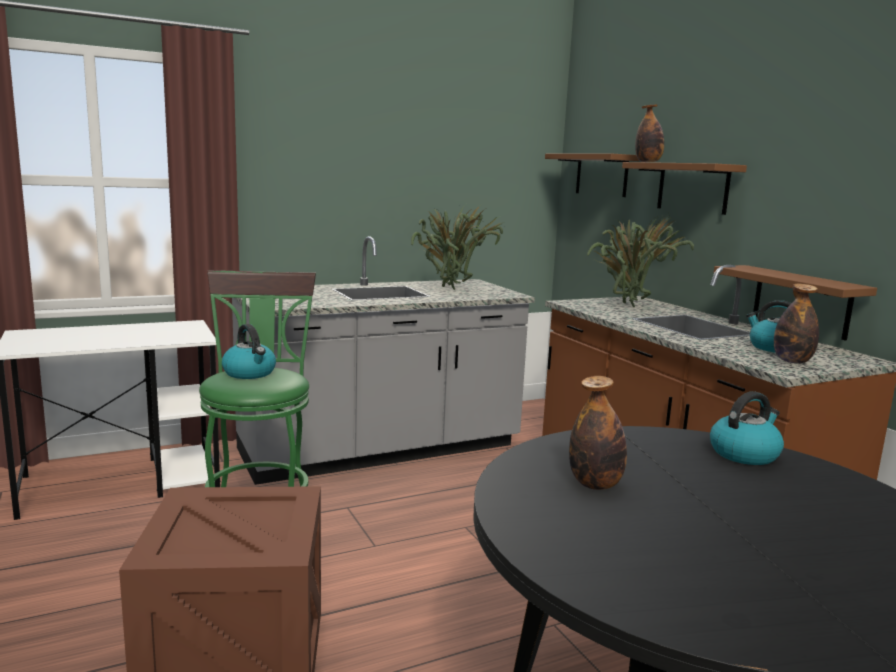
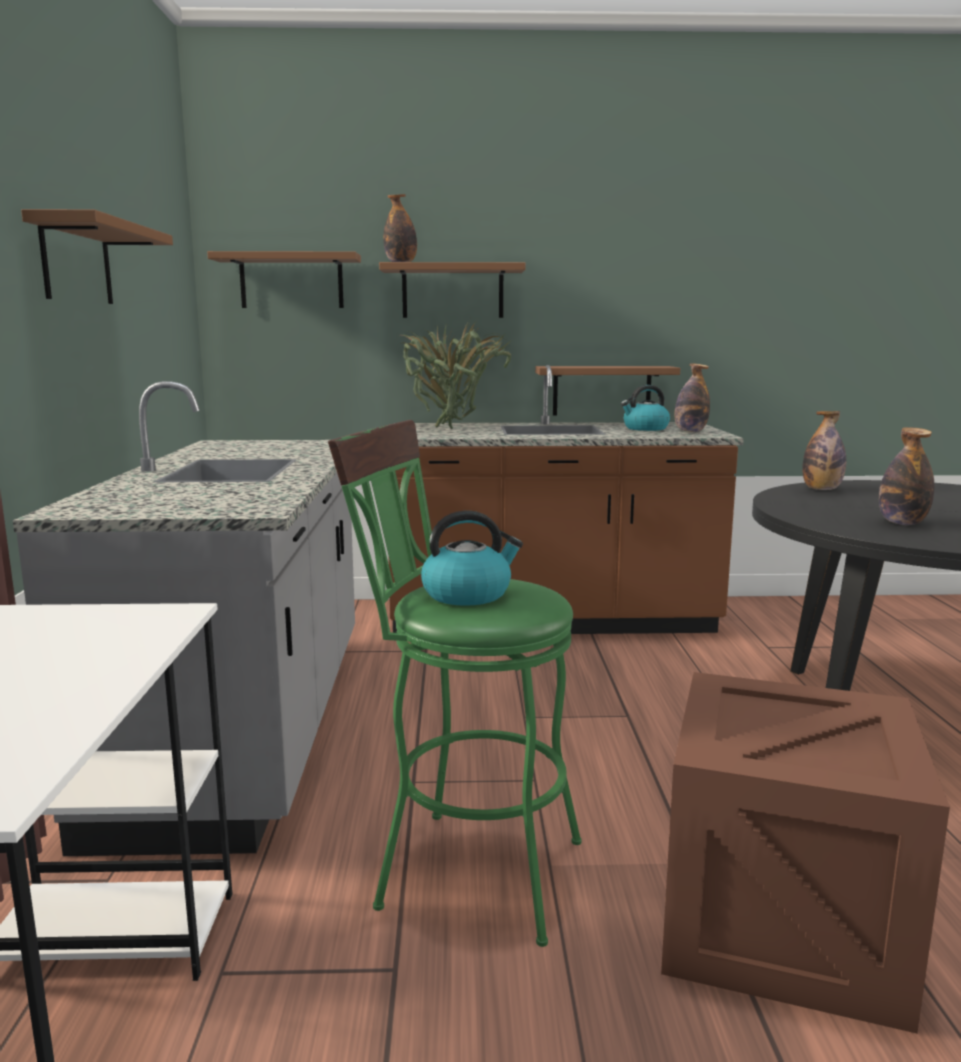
camera: 65 degrees left, 0 degrees up
(376, 168) = (77, 263): none -> brown shelf
(452, 290) = (268, 451): potted plant -> none
(744, 454) = (821, 489): kettle -> bottle

